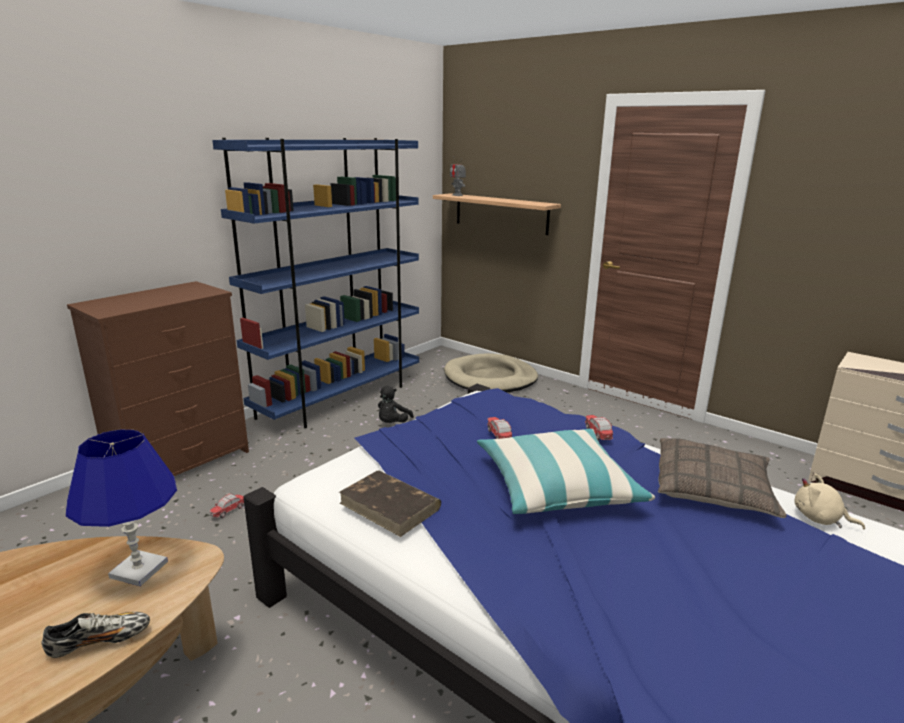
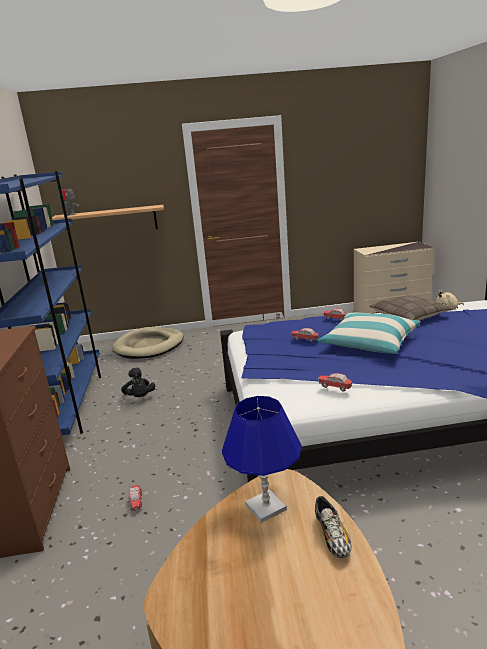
camera: 45 degrees left, 0 degrees up
(100, 642) = (332, 536): shoe -> shoe turned 150 degrees clockwise
(390, 506) = (335, 387): brown book -> toy car

